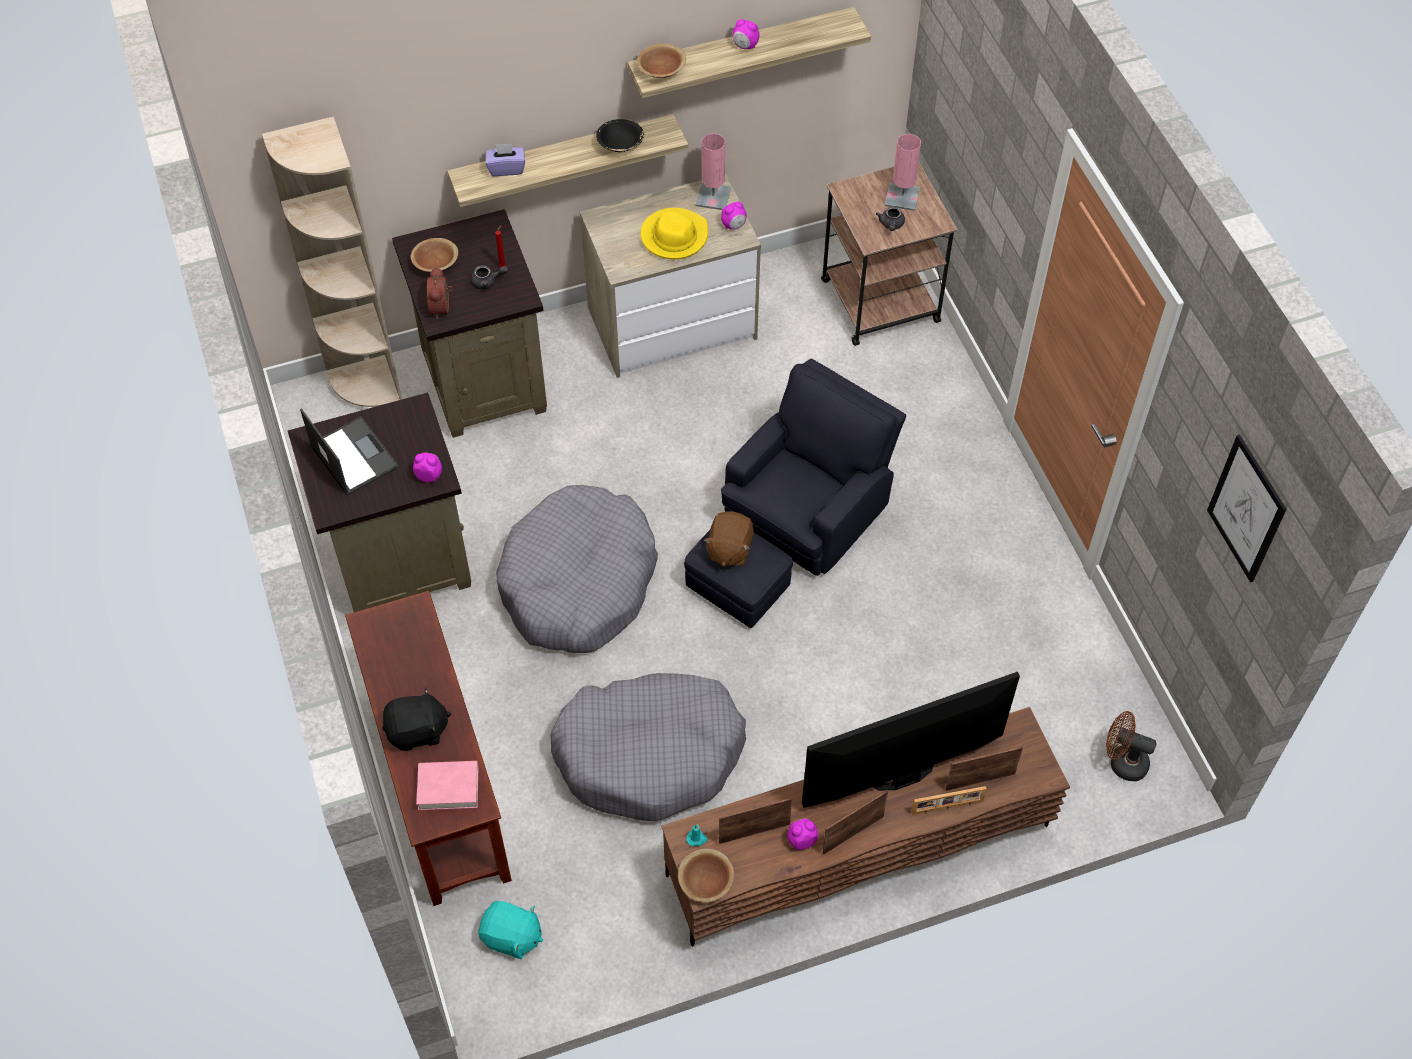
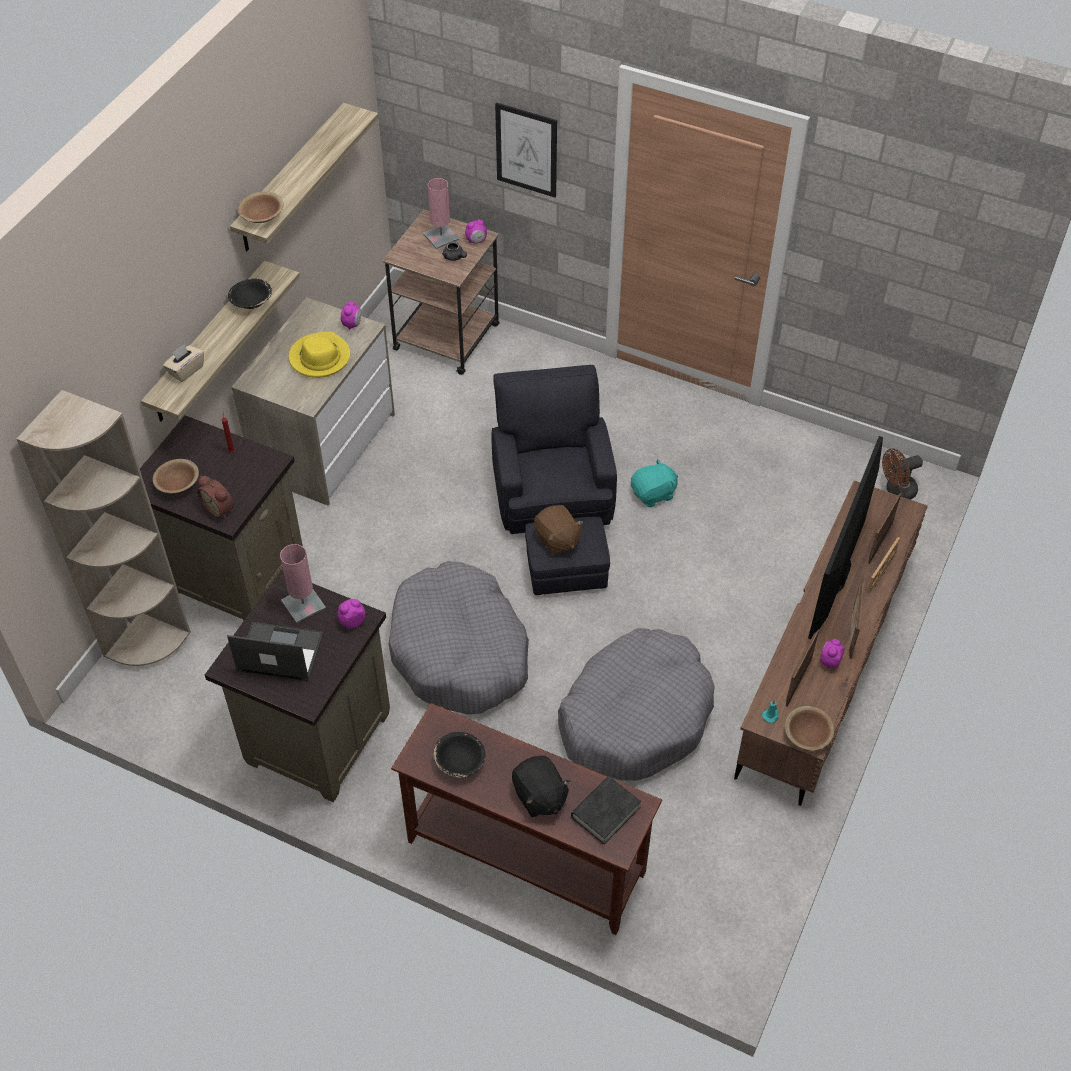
camera: 45 degrees left, 5 degrees down
(395, 653) = (460, 761): none -> black bowl
(417, 731) = (539, 796): black plush toy -> black plush toy turned 120 degrees clockwise
(448, 787) = (605, 812): pink book -> black book
(488, 282) = (233, 469): grey teapot -> none
(506, 168) = (186, 370): purple tissue box -> beige tissue box
(511, 937) = (689, 905): turquoise plush toy -> turquoise plush toy (653, 494)
(713, 197) = (315, 316): pink table lamp -> pink table lamp (303, 604)
(745, 46) = (301, 167): alarm clock -> alarm clock (476, 241)
(1246, 509) = (939, 225): picture -> picture (526, 150)

